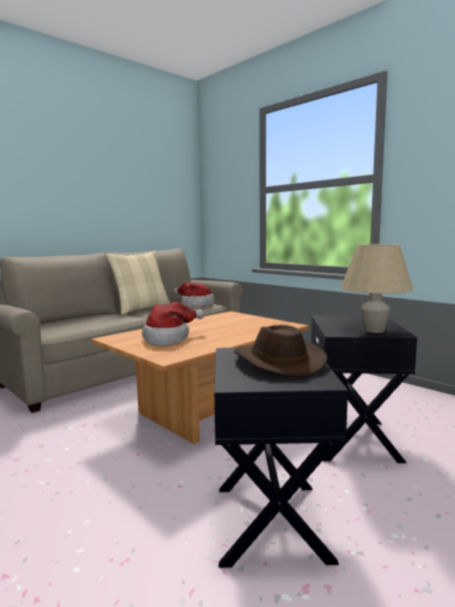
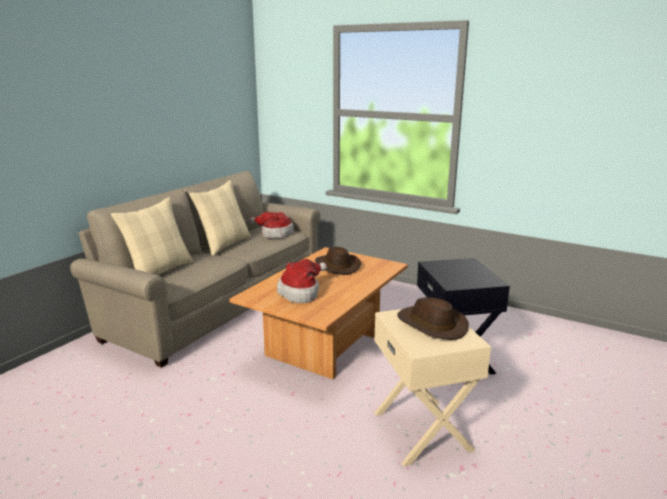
camera: 15 degrees left, 10 degrees up
(62, 321) = (159, 271): none -> beige pillow
(228, 323) = (336, 266): none -> brown hat
(273, 521) = (423, 431): black side table -> beige side table
(374, 330) = (476, 279): beige table lamp -> none

